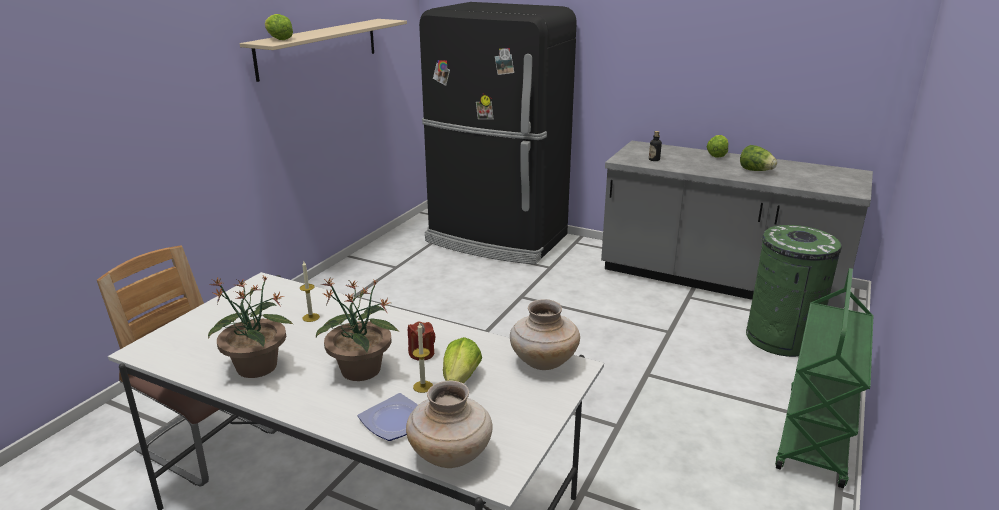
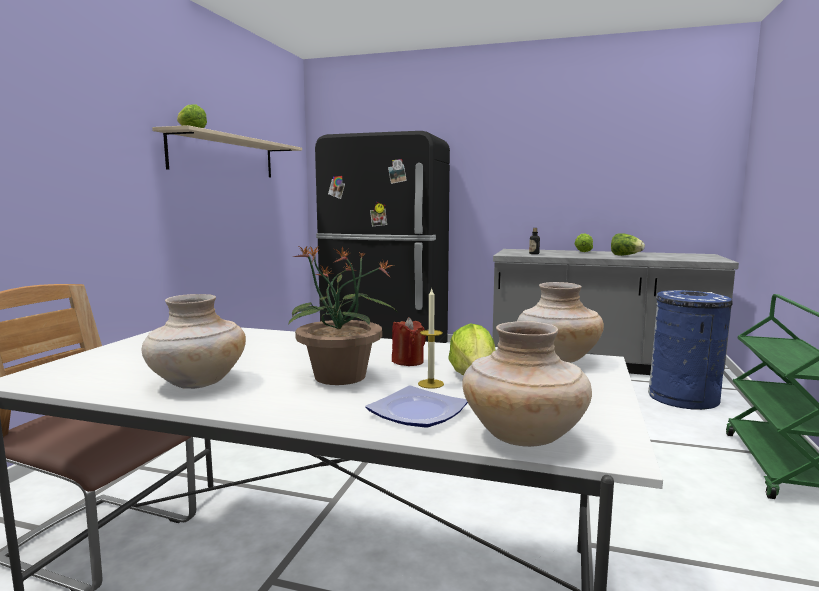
camera: 10 degrees left, 15 degrees down
(257, 367) = (197, 383): potted plant -> beige vase
(311, 317) = (253, 345): candle -> none
(781, 338) = (683, 398): green trash can -> blue trash can

